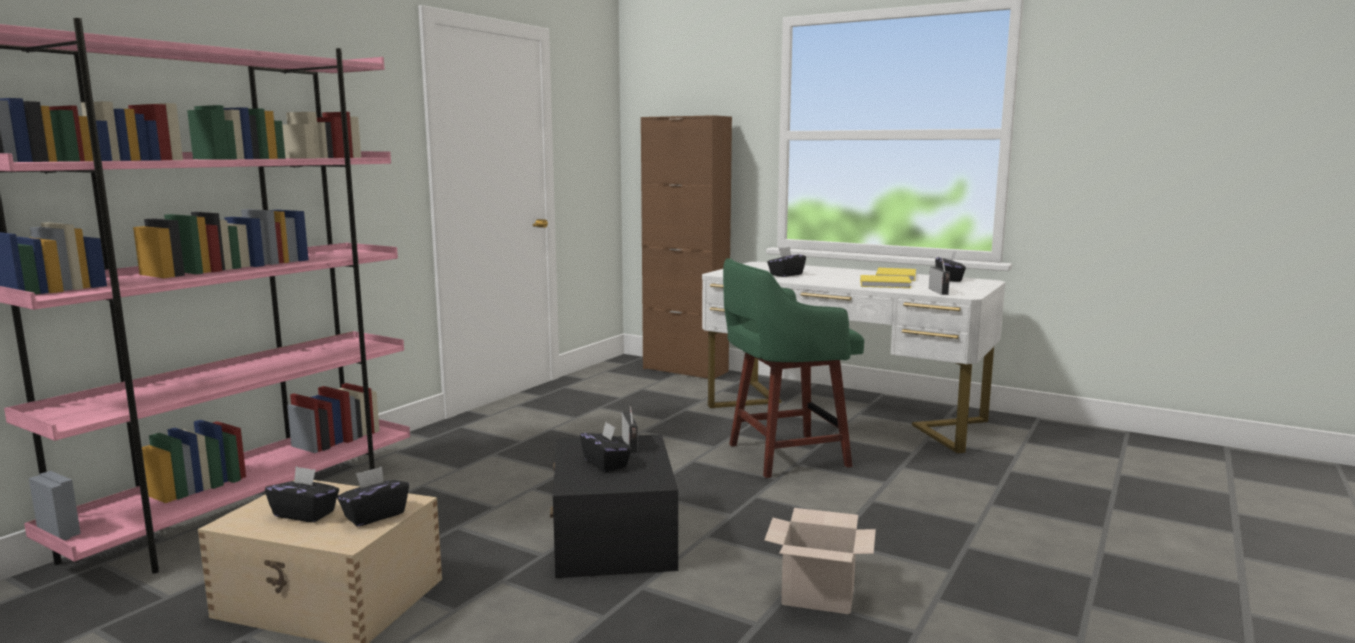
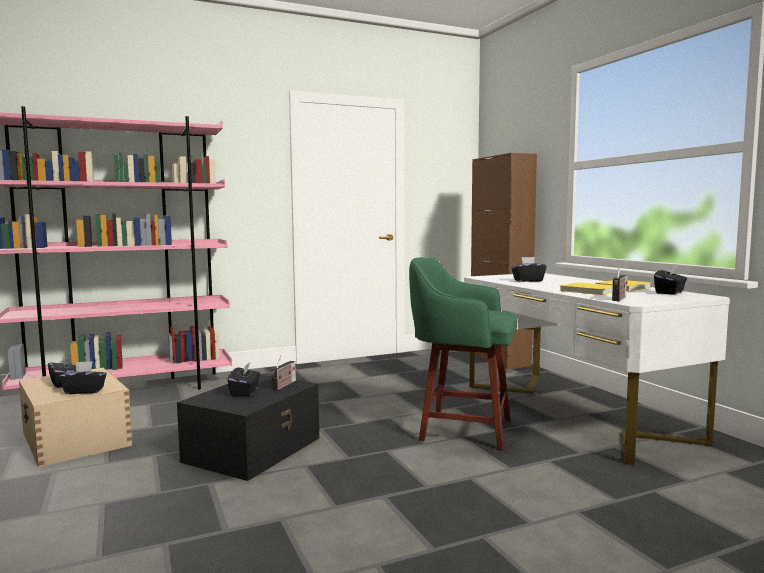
camera: 35 degrees right, 5 degrees down
(820, 594) = (301, 528): cardboard box -> none

